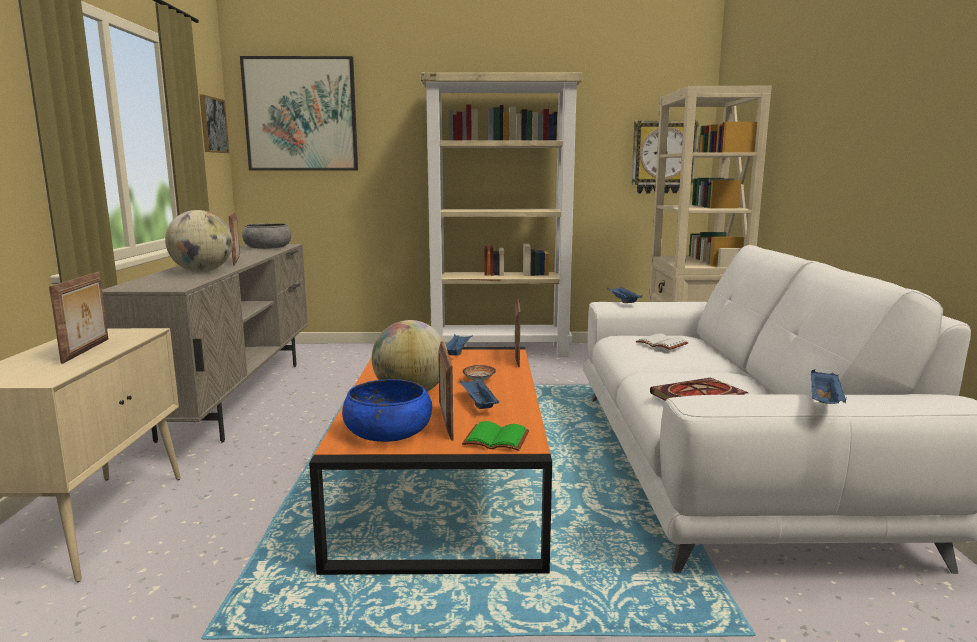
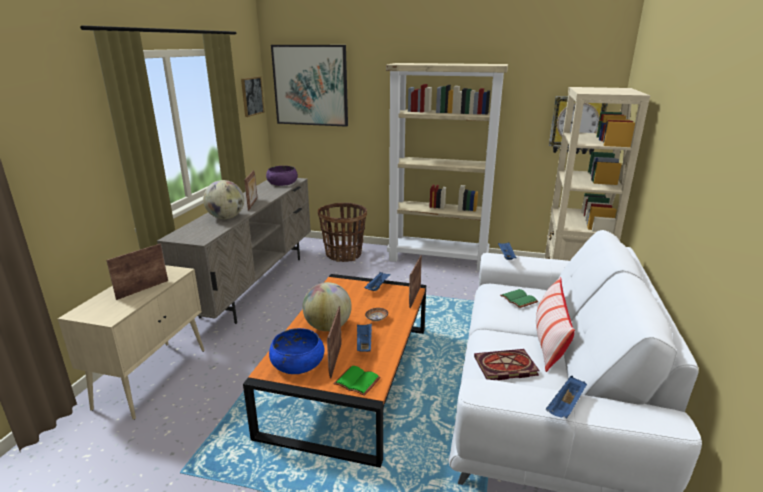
camera: 15 degrees right, 10 degrees up
(88, 350) = (142, 289): picture frame -> picture frame turned 150 degrees counterclockwise
(267, 247) = (282, 183): grey bowl -> purple bowl
(362, 356) = (344, 255): none -> basket
(663, 344) = (519, 299): white book -> green book
(732, 373) = (549, 341): none -> pillow

